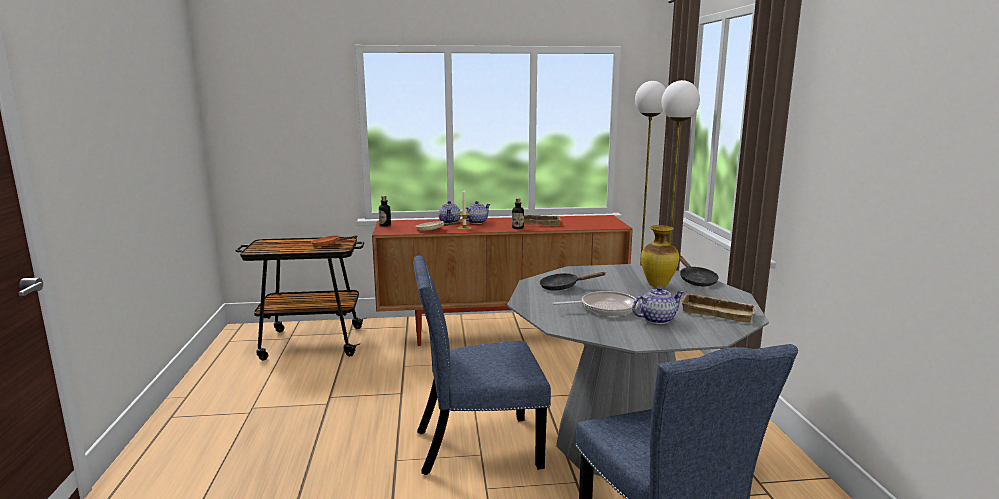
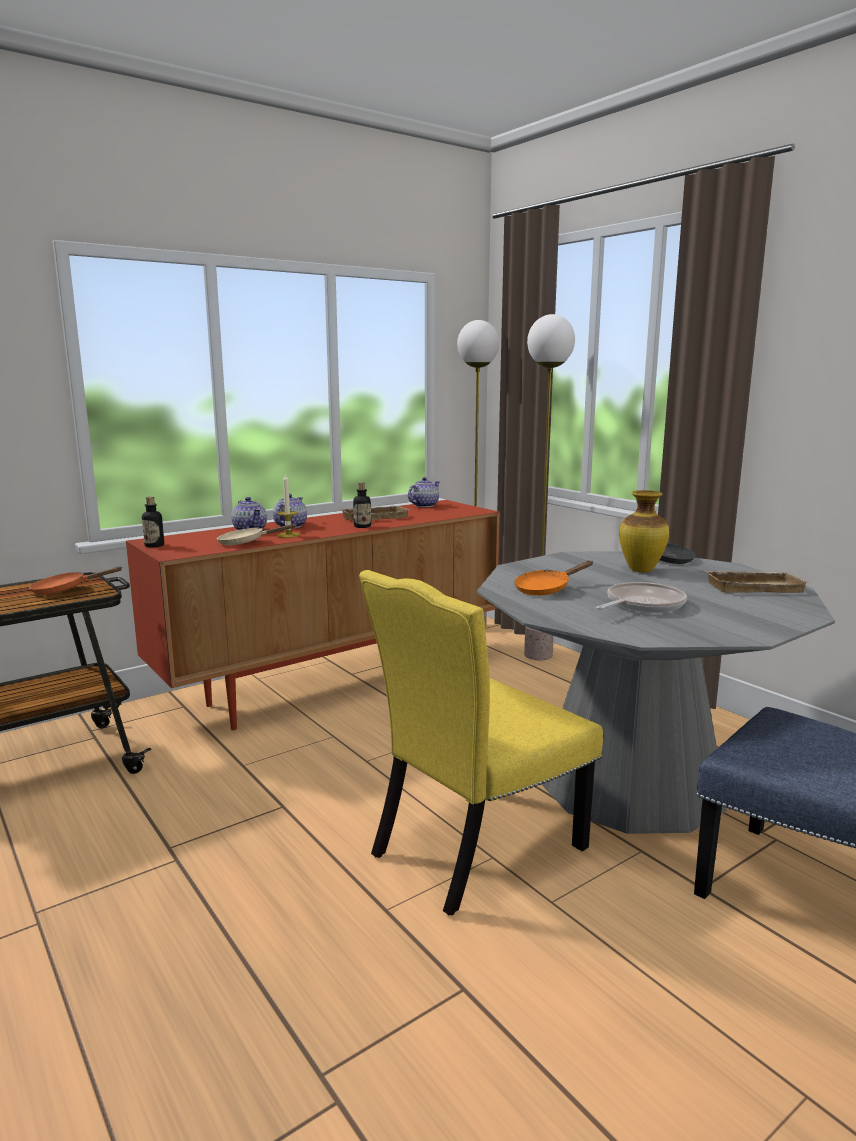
camera: 30 degrees left, 0 degrees up
(480, 446) = (479, 846): blue chair -> yellow chair
(563, 287) = (546, 589): black frying pan -> orange frying pan
(656, 319) = (717, 606): teapot -> teapot (423, 505)

